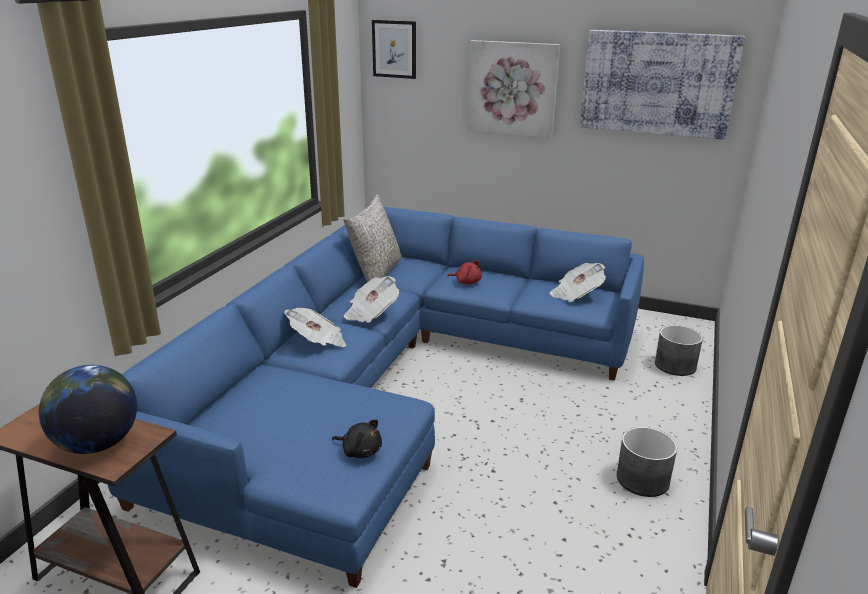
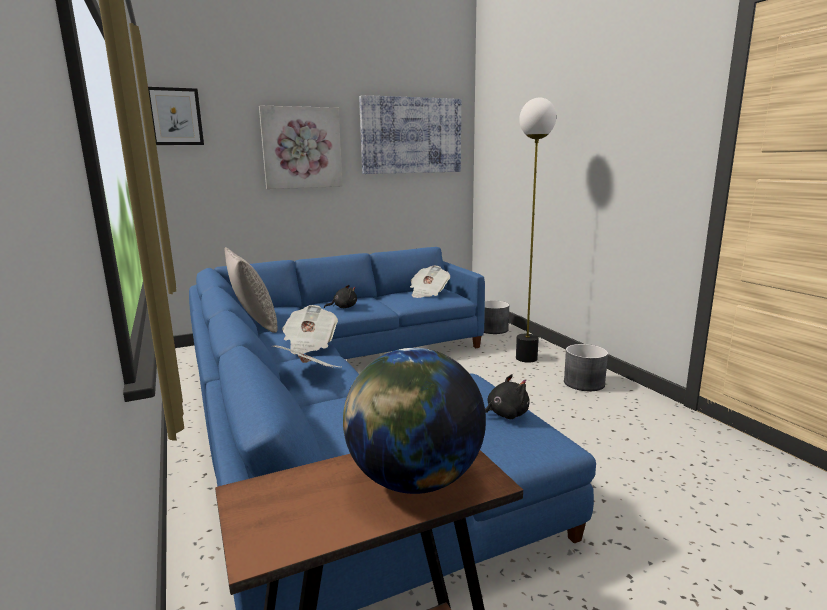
camera: 45 degrees left, 10 degrees down
(466, 282) = (343, 307): red plush toy -> black plush toy
(640, 418) = (526, 358): none -> floor lamp

